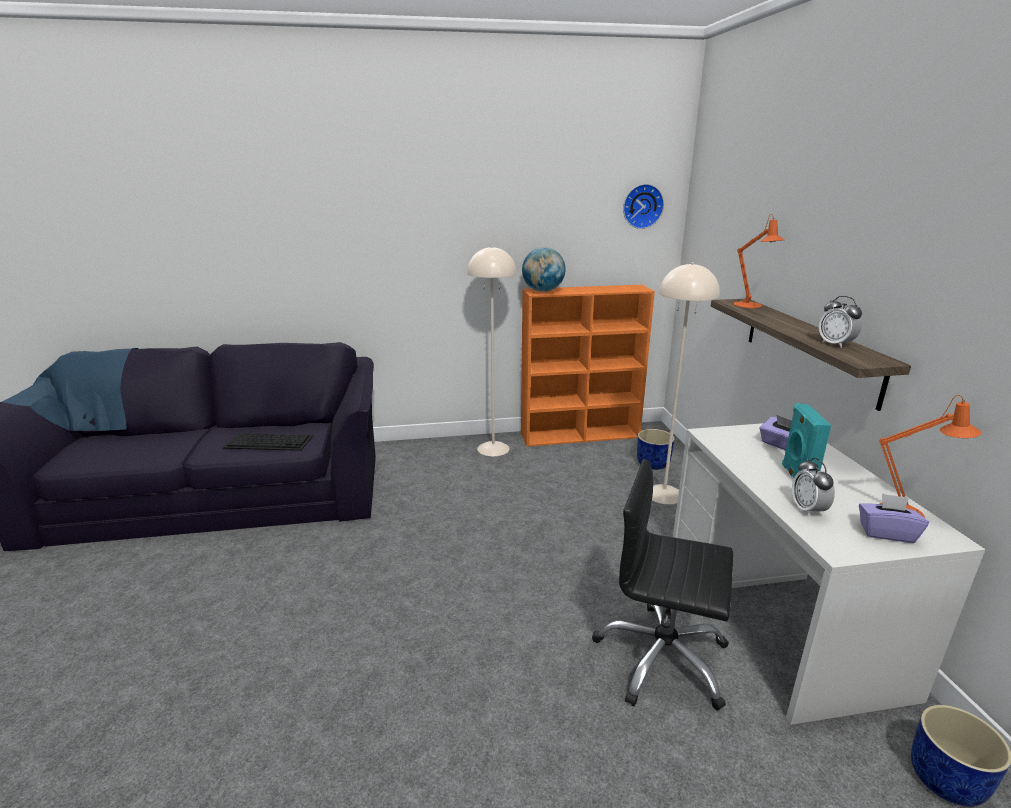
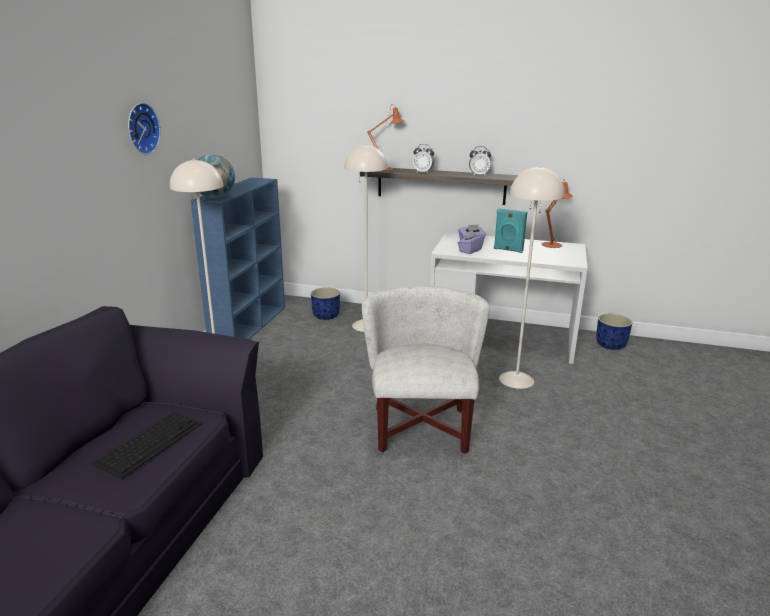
camera: 65 degrees left, 0 degrees up
(473, 599) = (421, 428): none -> white armchair
(581, 435) = (249, 325): orange bookcase -> blue bookcase
(642, 206) = (239, 108): wall clock -> wall clock (141, 128)
(662, 658) = (516, 379): black office chair -> beige floor lamp
(808, 510) = (540, 257): alarm clock -> alarm clock (423, 172)
(886, 533) = (566, 252): purple tissue box -> purple tissue box (470, 251)

